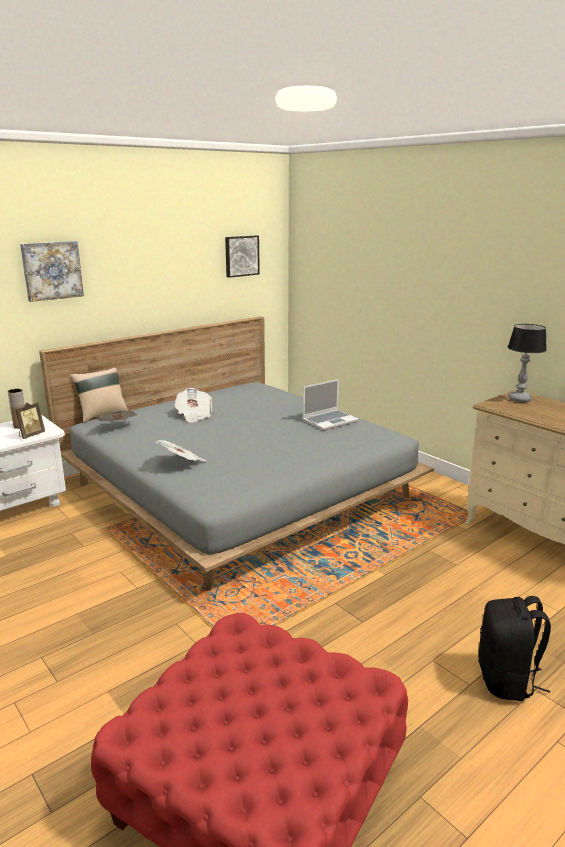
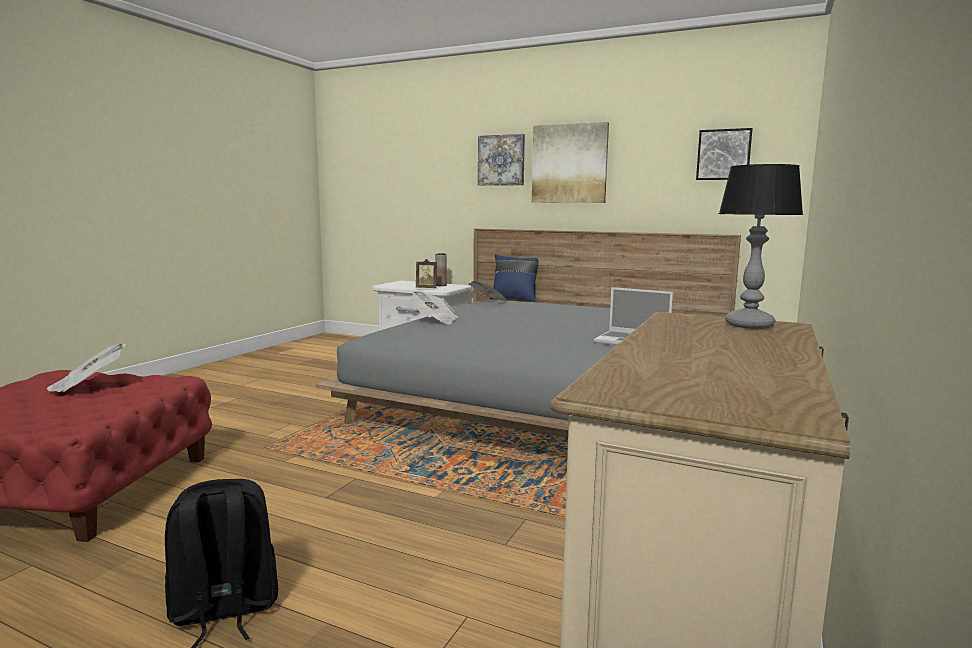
camera: 65 degrees right, 10 degrees down
(101, 414) = (514, 299): beige pillow -> blue pillow
(126, 270) = (569, 164): none -> picture
(194, 415) = (551, 310): newspaper -> newspaper (88, 386)

